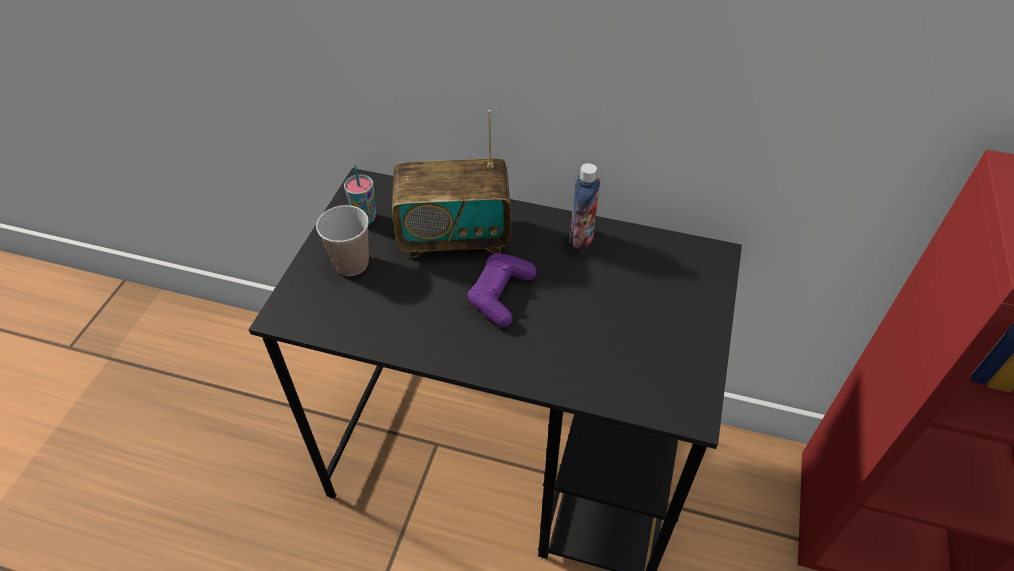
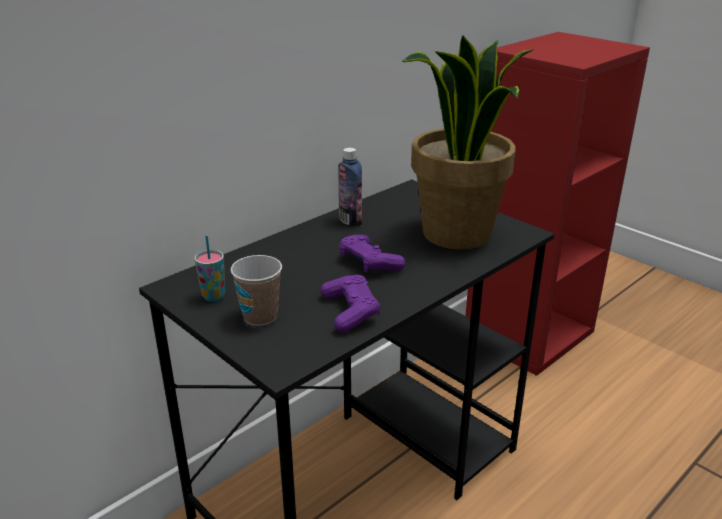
camera: 60 degrees left, 20 degrees down
(398, 321) = (350, 311): none -> purple game controller
(454, 237) = (288, 264): radio -> none
(626, 344) = (457, 234): none -> potted plant

